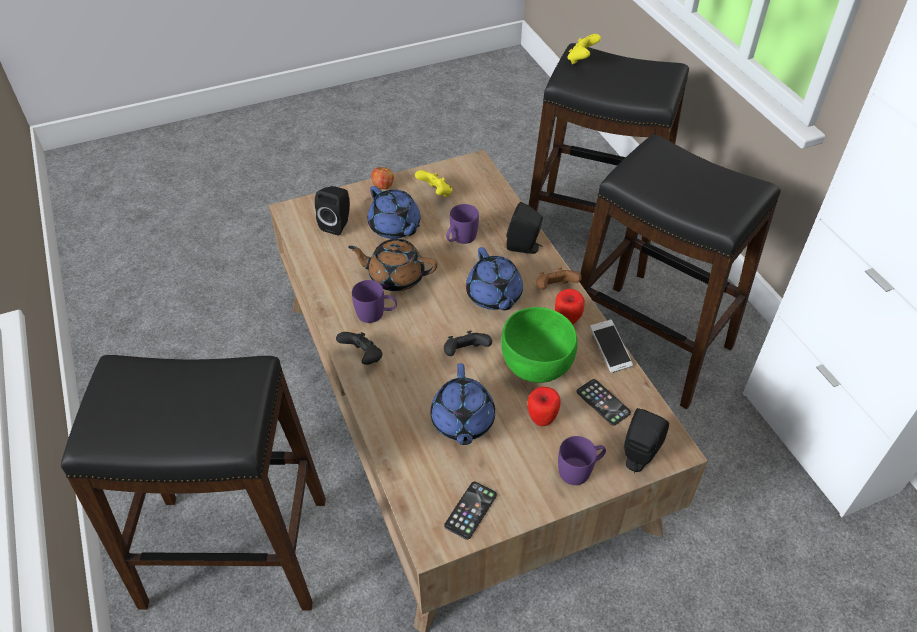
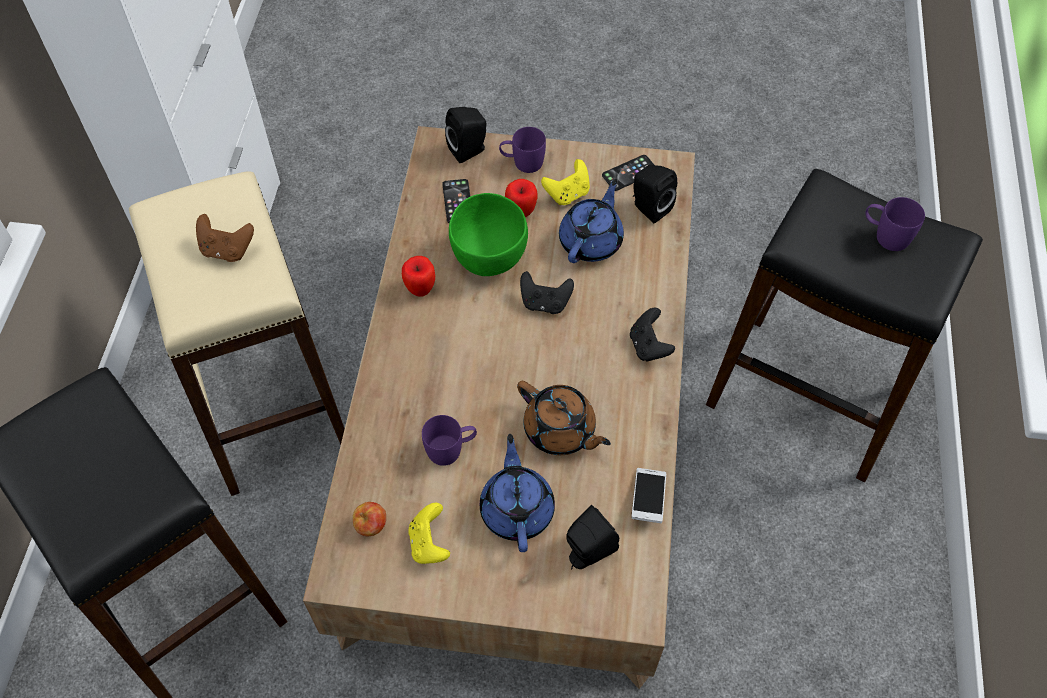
camera: 150 degrees left, 10 degrees up
(376, 314) = (608, 391): purple mug -> purple mug (885, 235)
(383, 186) = (490, 596): apple -> apple (371, 526)
(494, 296) = (470, 352): blue teapot -> none
(525, 247) = (388, 398): black speaker -> black speaker (649, 208)
(554, 289) = (402, 329): brown game controller -> brown game controller (227, 250)
(581, 60) = (107, 523): yellow game controller -> yellow game controller (567, 194)
(610, 351) = (409, 241): phone -> phone (648, 499)
(650, 344) = (270, 403): black stool -> beige stool

